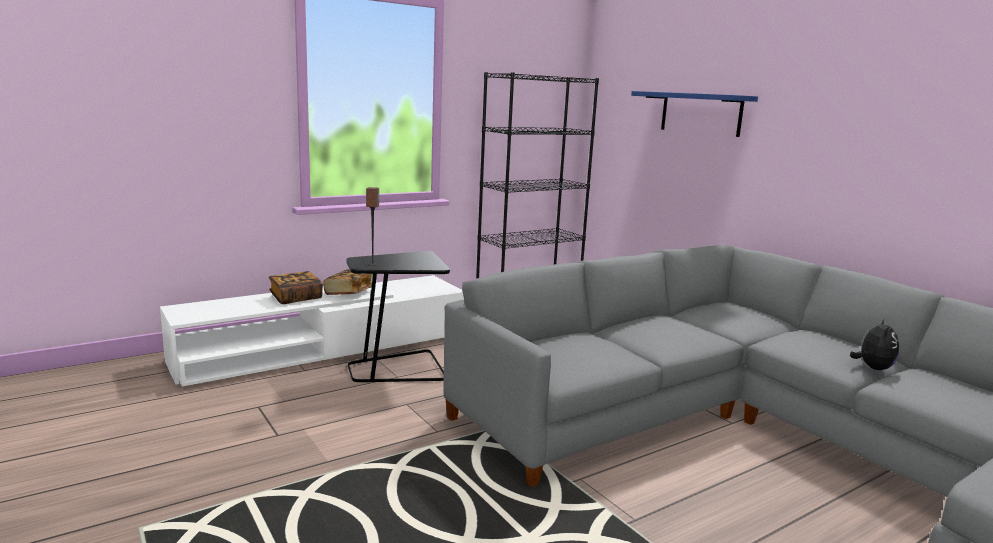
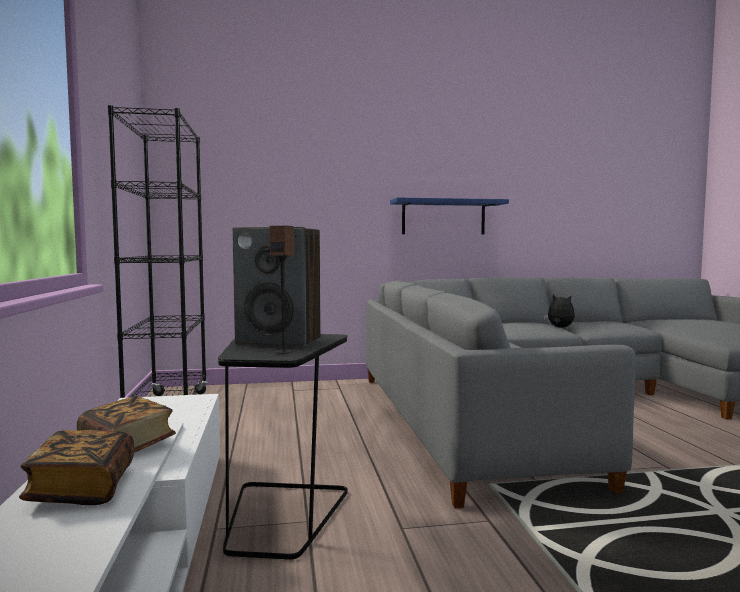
camera: 65 degrees left, 10 degrees down
(406, 260) = (280, 341): none -> speaker
(700, 113) = (313, 175): blue shelf -> blue shelf (443, 217)

